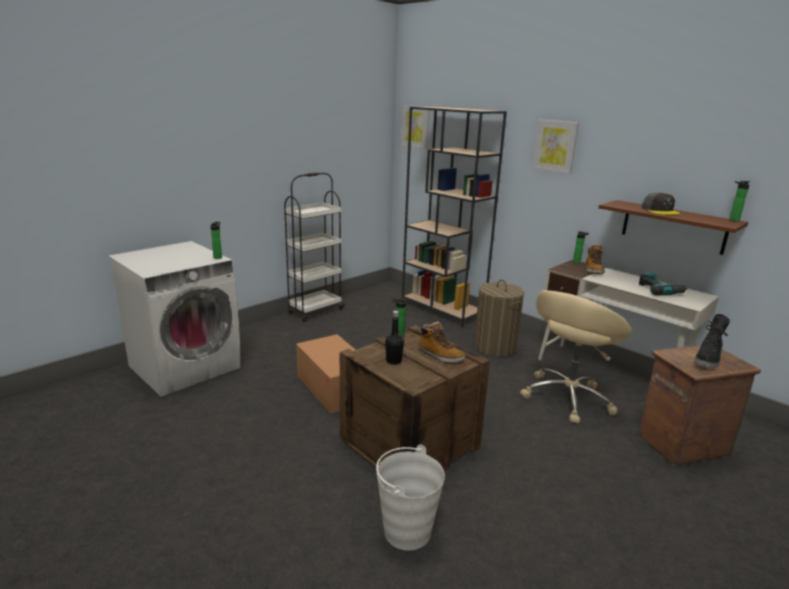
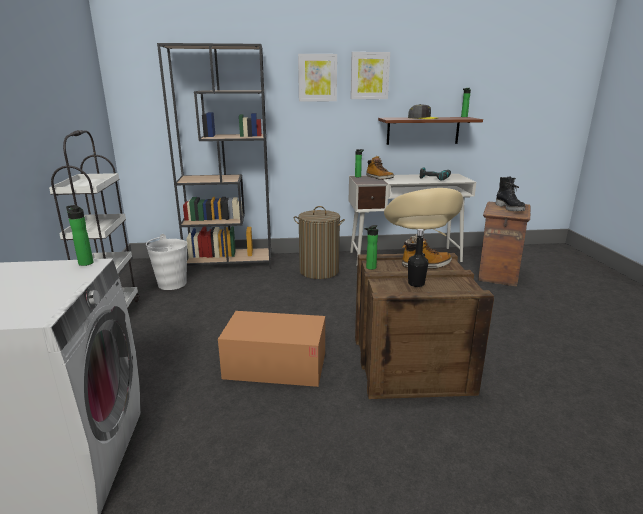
camera: 50 degrees left, 0 degrees up
(406, 531) = (527, 417): white bucket -> white bucket (172, 284)
(415, 126) = (138, 72): picture -> picture (369, 75)

